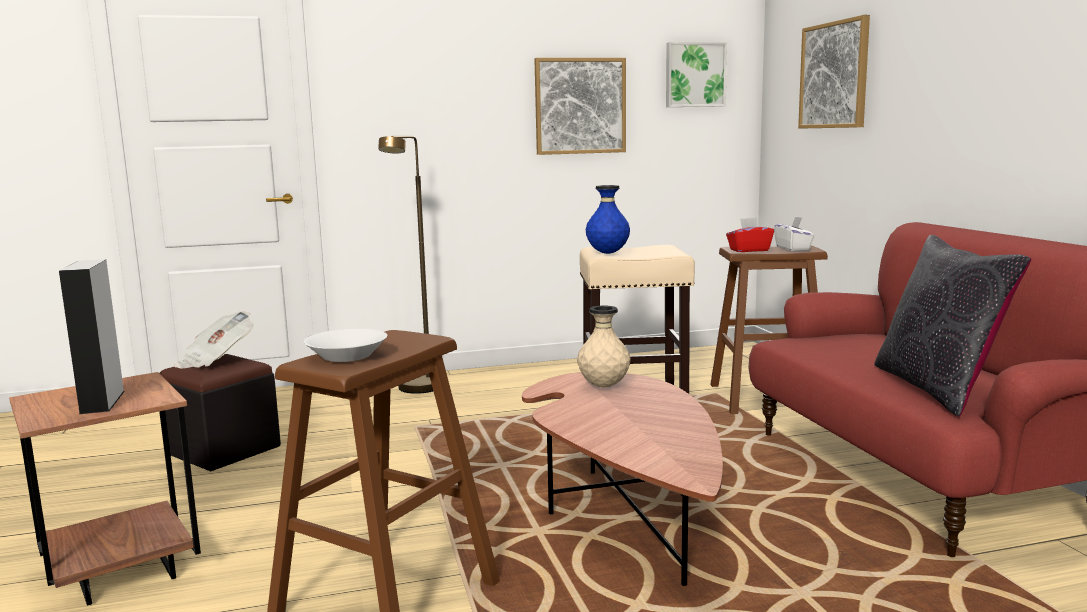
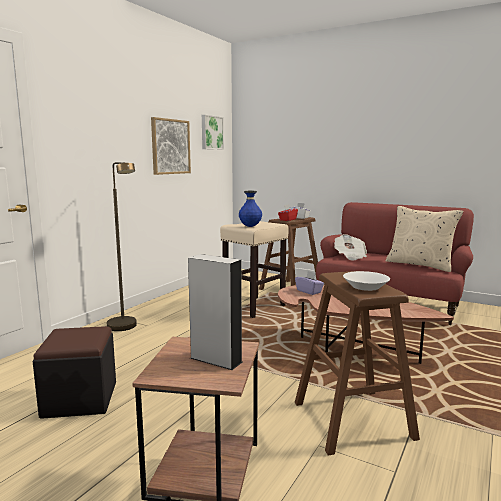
camera: 45 degrees left, 0 degrees up
(216, 360) = (67, 333): newspaper -> newspaper (350, 256)
(603, 386) = (309, 291): beige vase -> purple tissue box
(834, 75) = (288, 138): picture -> none
(937, 388) = (420, 265): black pillow -> beige pillow

